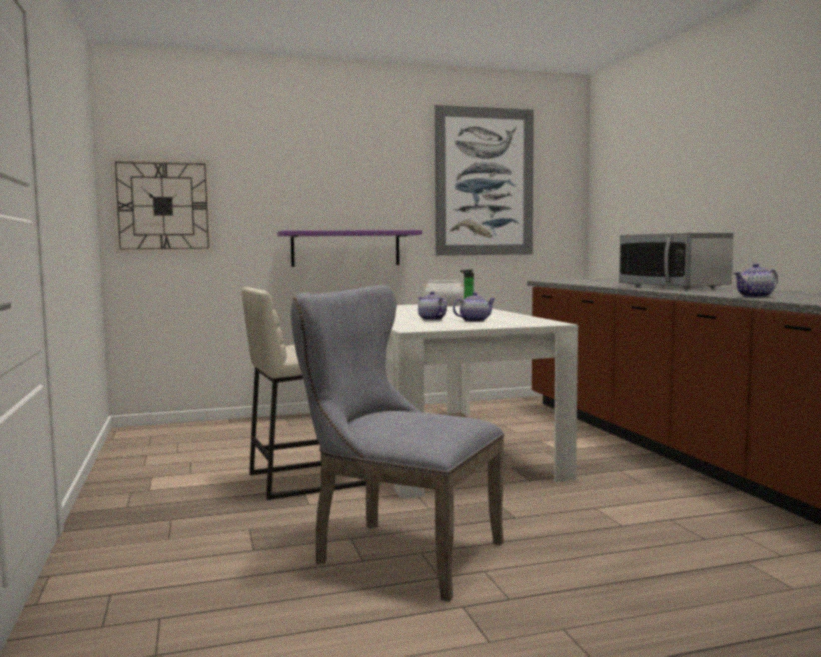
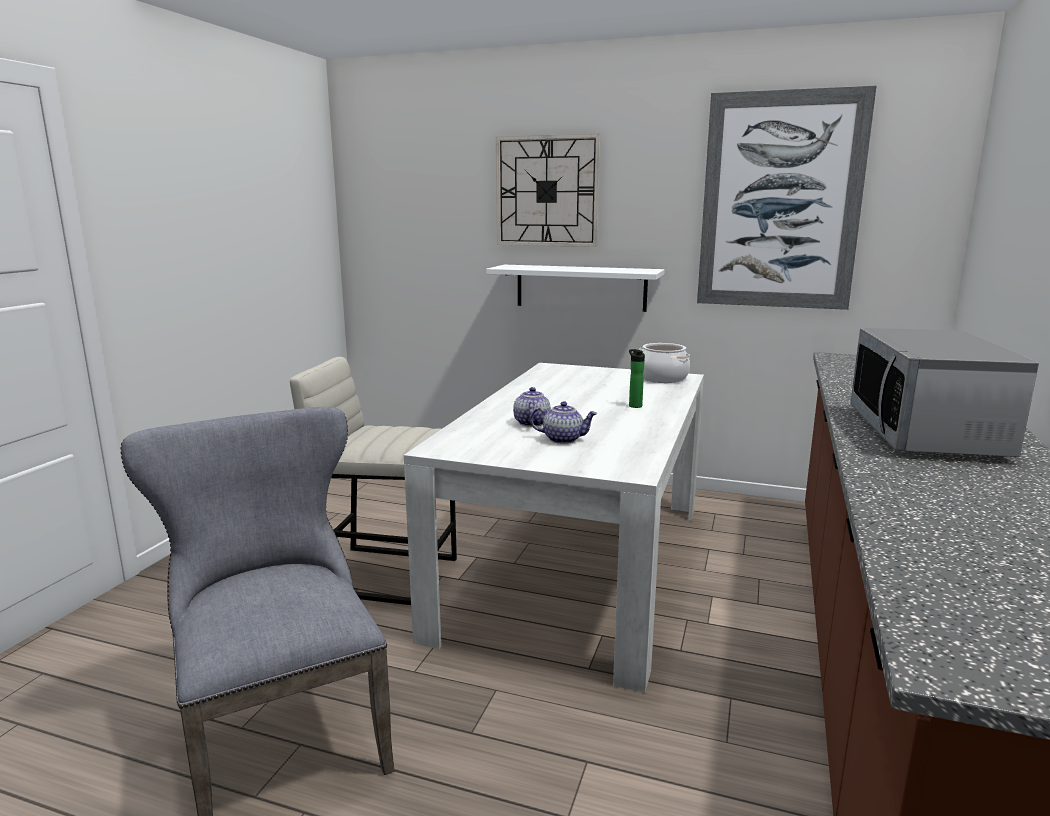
camera: 35 degrees right, 10 degrees up
(163, 206) = (392, 233): wall clock -> wall clock (547, 191)
(346, 248) = (580, 287): purple shelf -> white shelf
(755, 296) = (909, 532): teapot -> none

